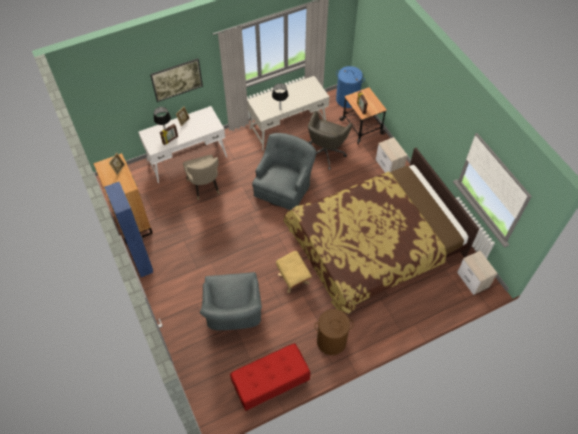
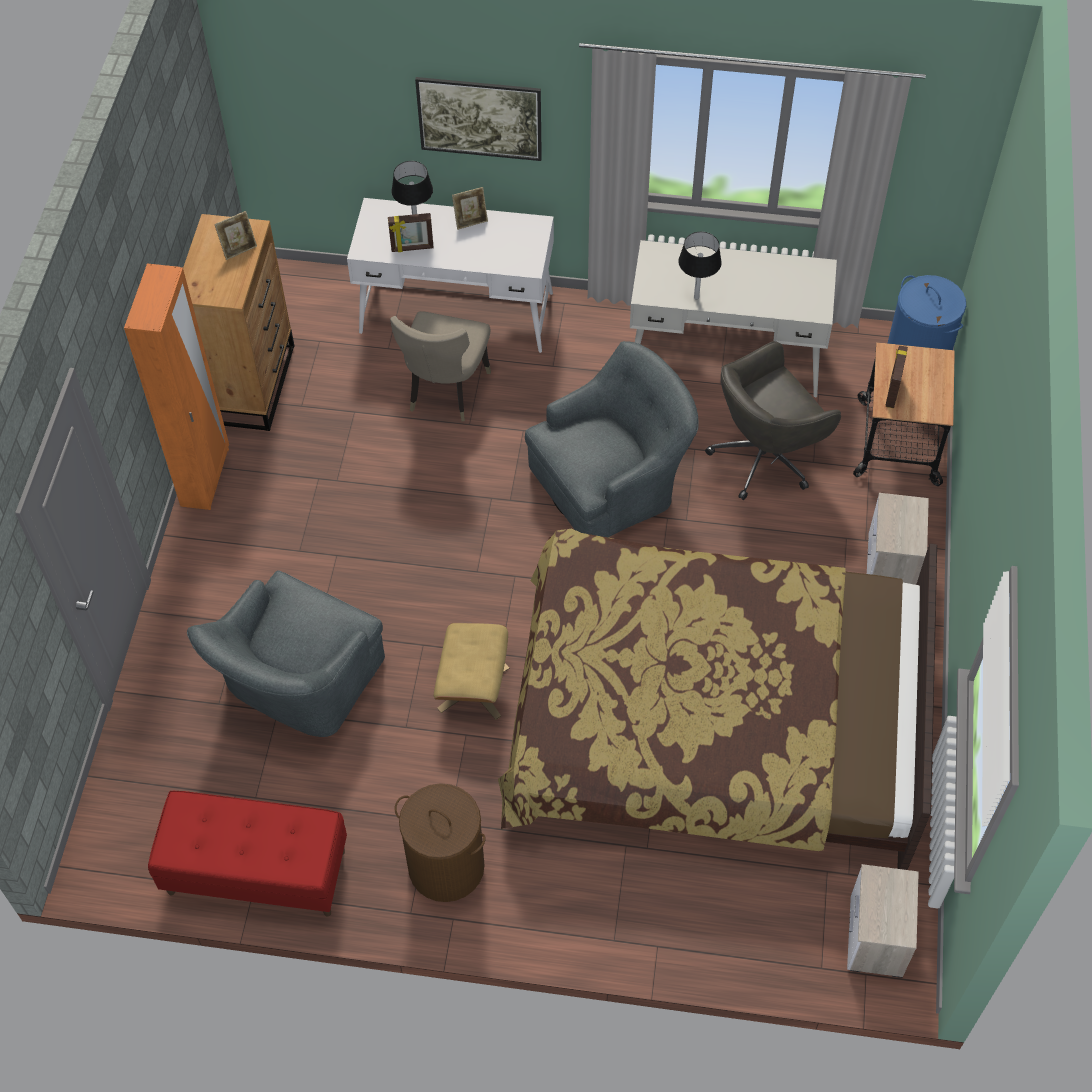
camera: 35 degrees right, 0 degrees up
(142, 262) = (206, 477): blue wardrobe -> orange wardrobe

